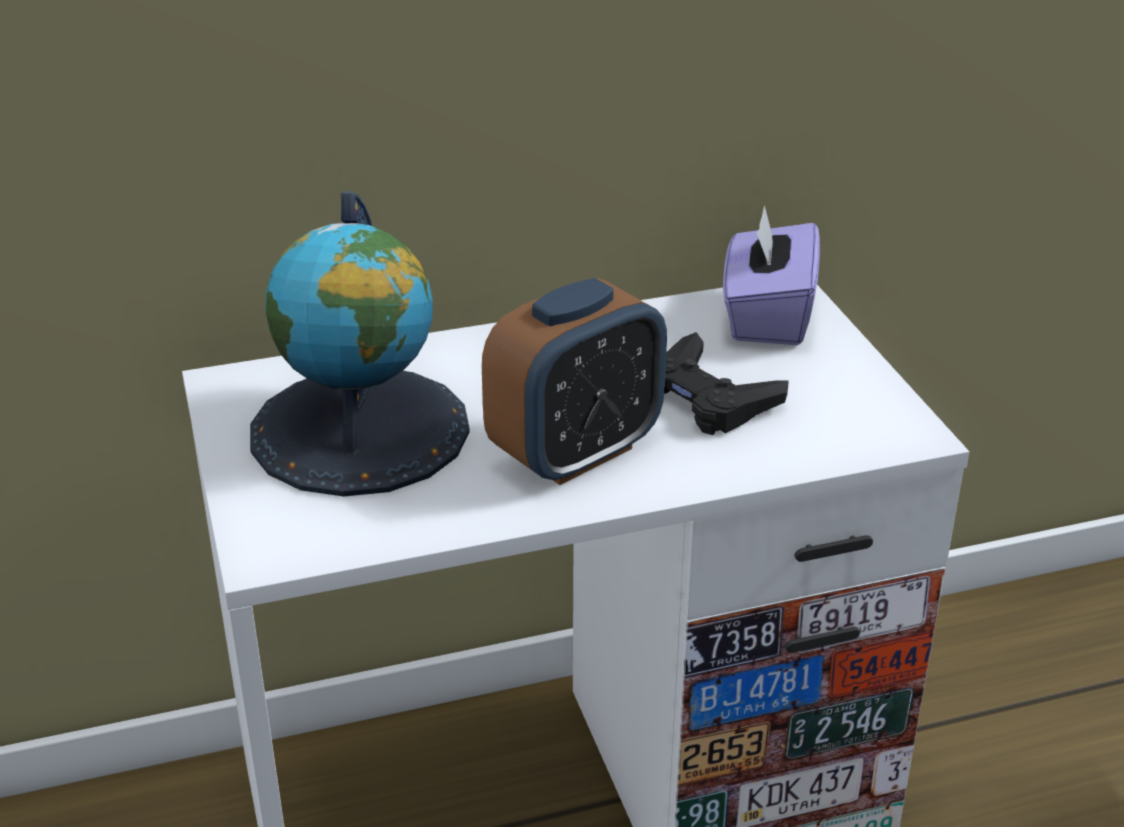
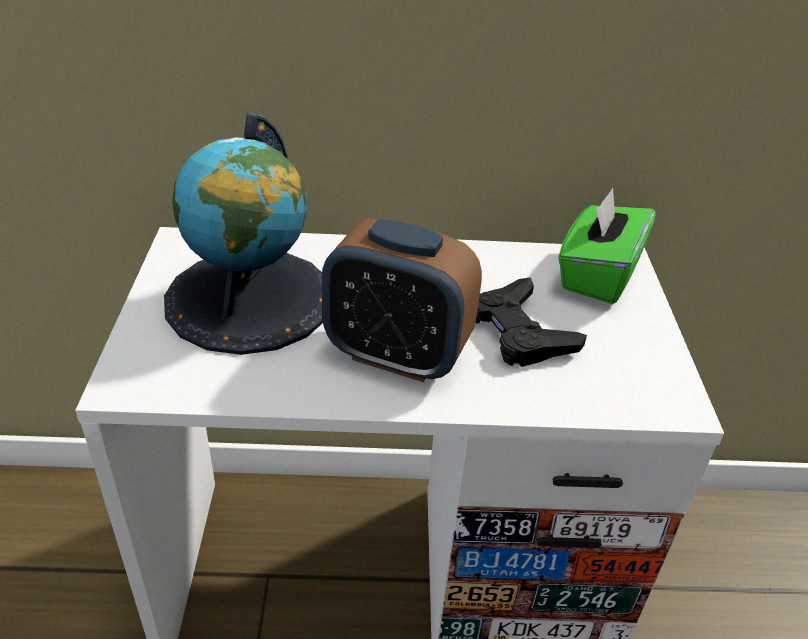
camera: 15 degrees right, 5 degrees up
(576, 453) = (396, 355): alarm clock -> alarm clock turned 45 degrees clockwise
(766, 317) = (597, 275): purple tissue box -> green tissue box

